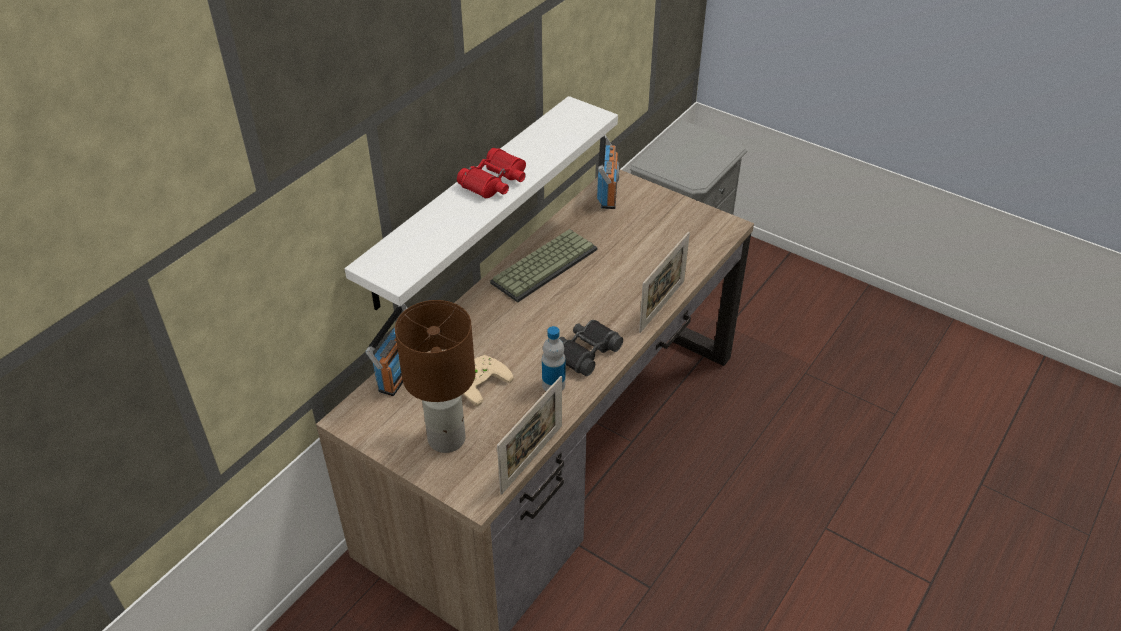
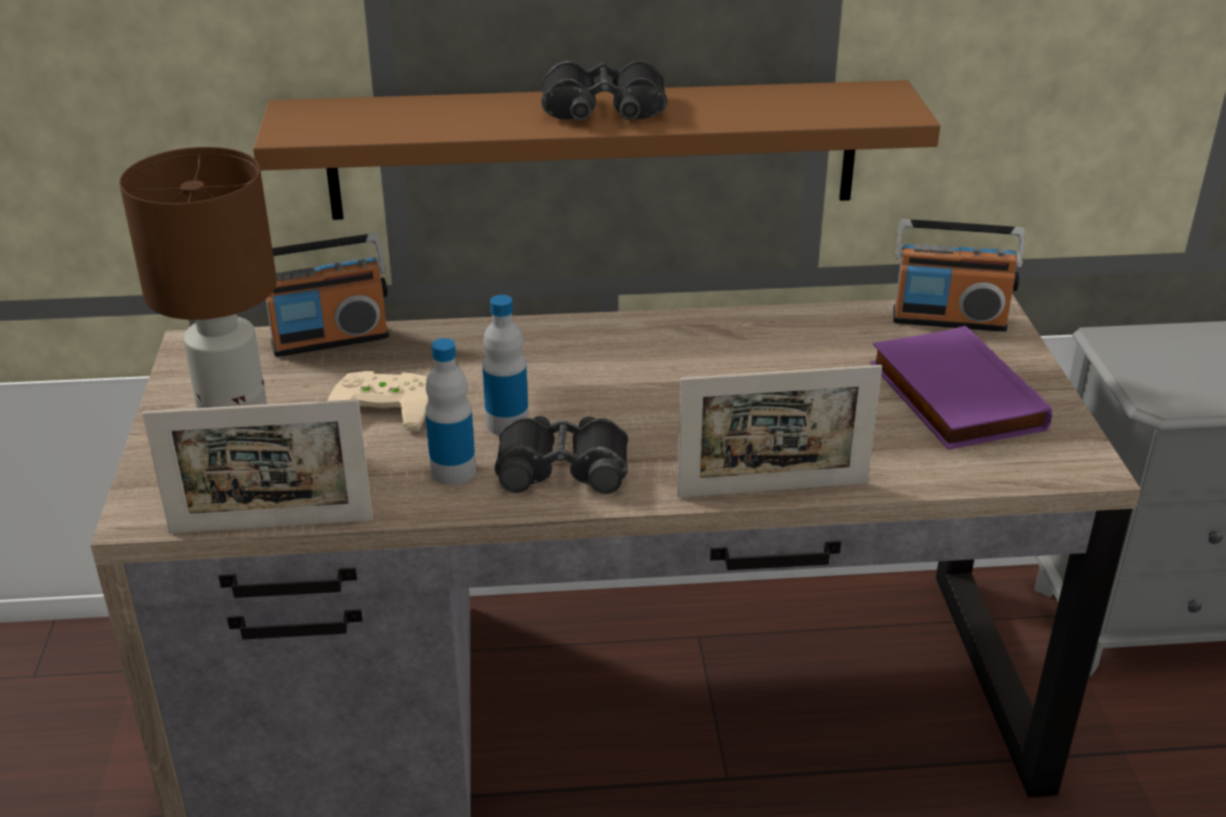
camera: 50 degrees right, 10 degrees down
(469, 201) = (594, 150): white shelf -> brown shelf
(495, 182) = (604, 110): red binoculars -> black binoculars
(537, 351) = (507, 423): none -> bottle
(544, 264) = (698, 344): keyboard -> none
(608, 192) = (948, 319): radio -> radio turned 45 degrees clockwise
(656, 226) = (951, 396): none -> purple book

